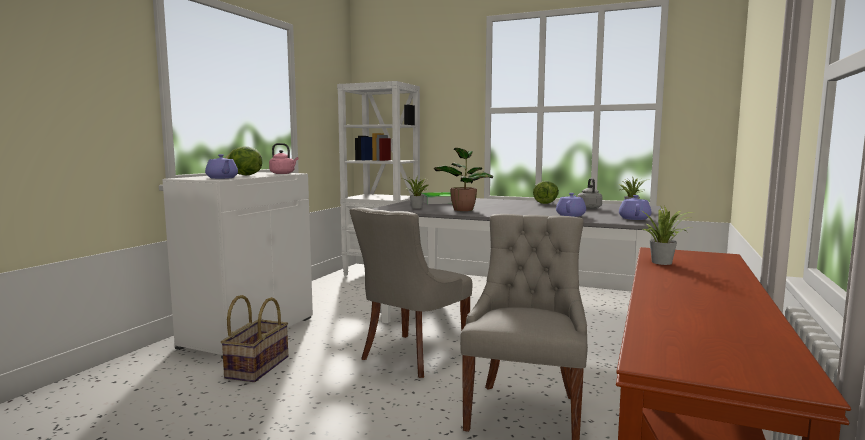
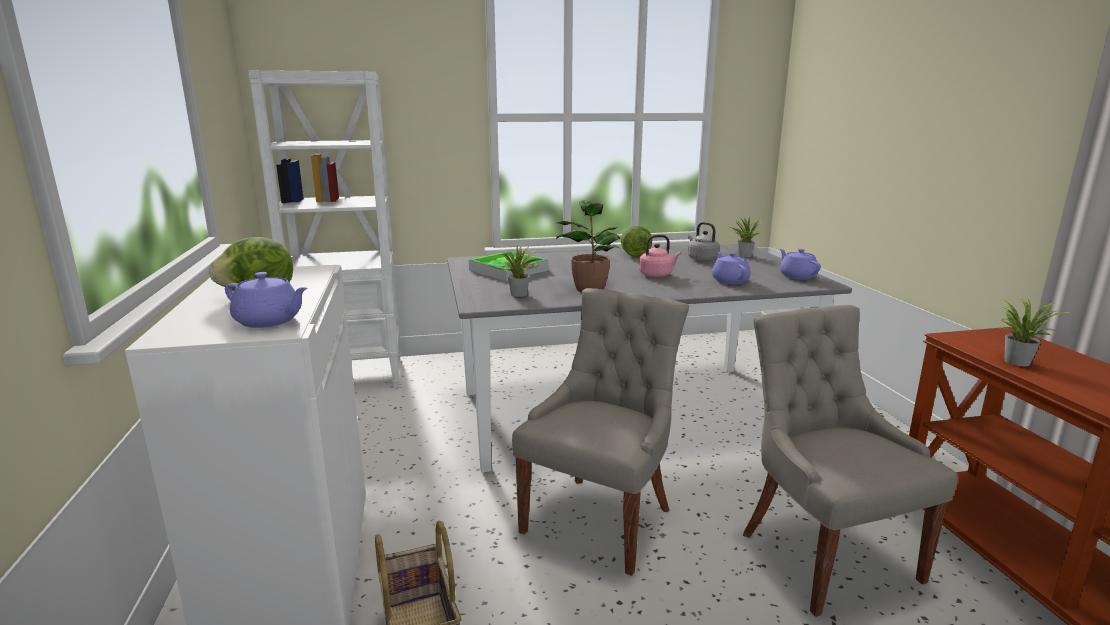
camera: 35 degrees left, 10 degrees up
(283, 173) = (305, 273): pink kettle -> pink kettle (657, 275)
(412, 356) = (600, 519): grey chair -> grey chair turned 150 degrees counterclockwise

